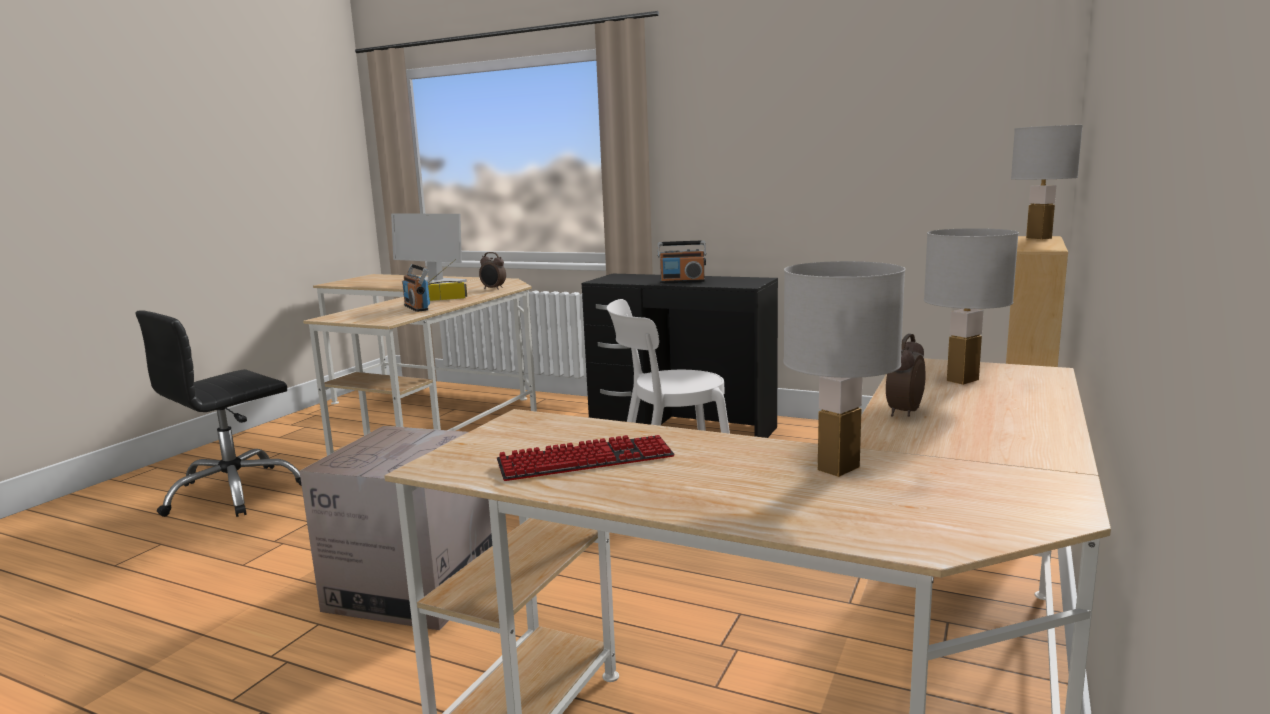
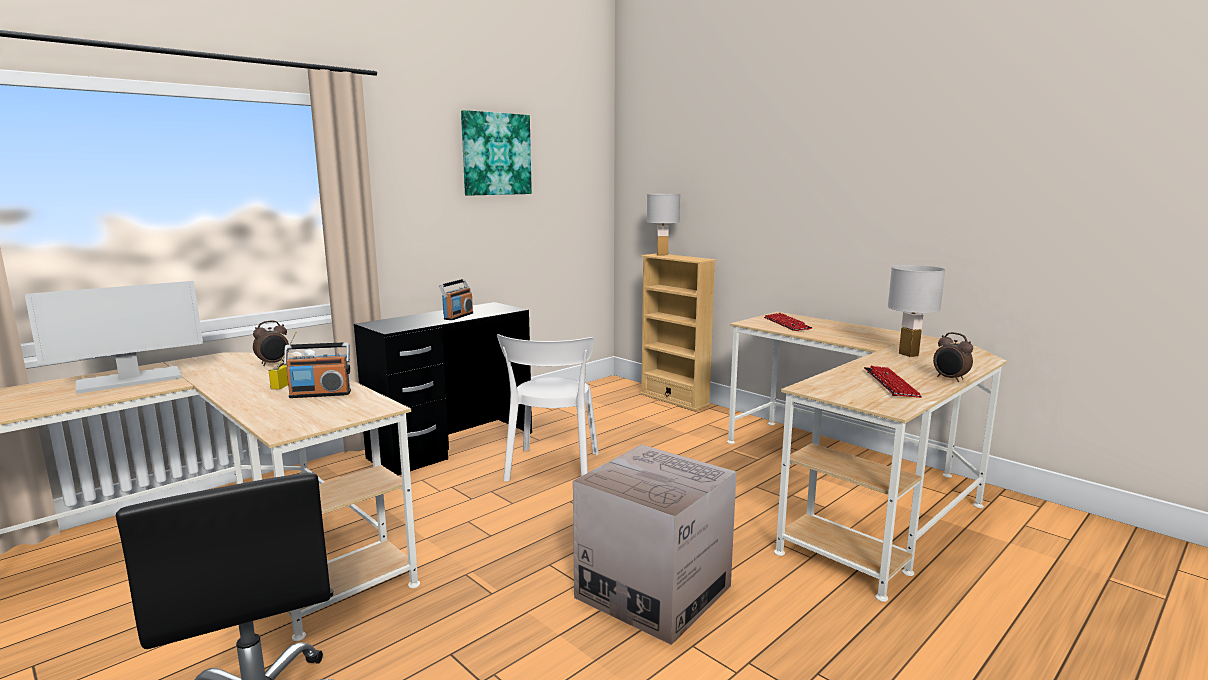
camera: 70 degrees left, 0 degrees up
(827, 85) = (496, 154): none -> picture
(903, 412) = (833, 337): alarm clock -> alarm clock (950, 379)
(962, 380) = (787, 324): white table lamp -> keyboard

